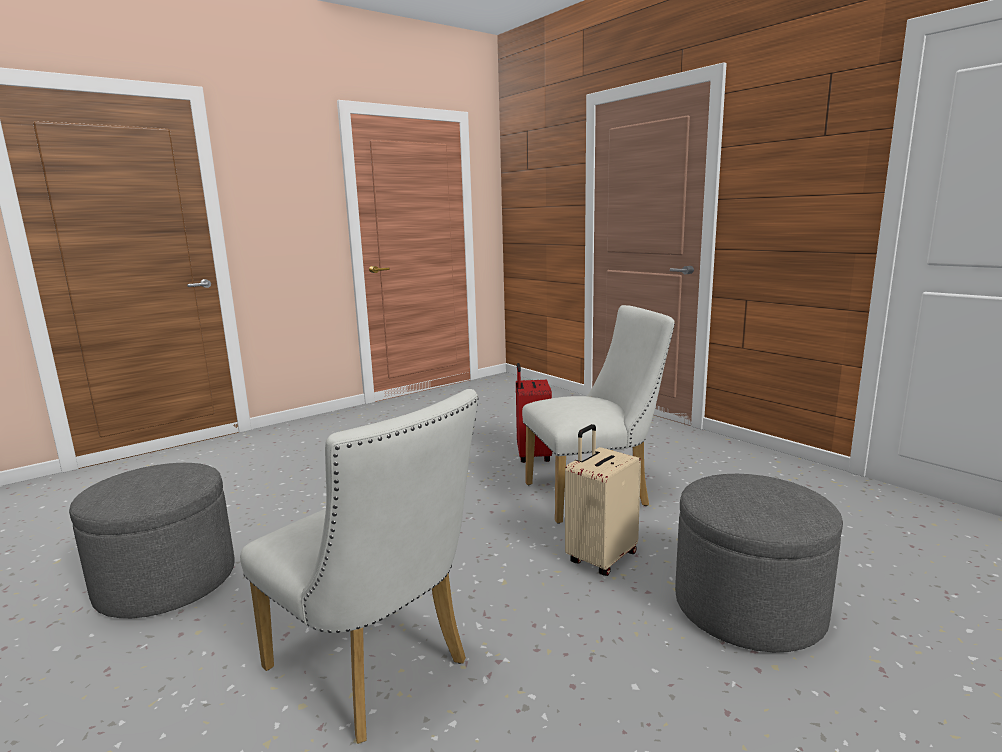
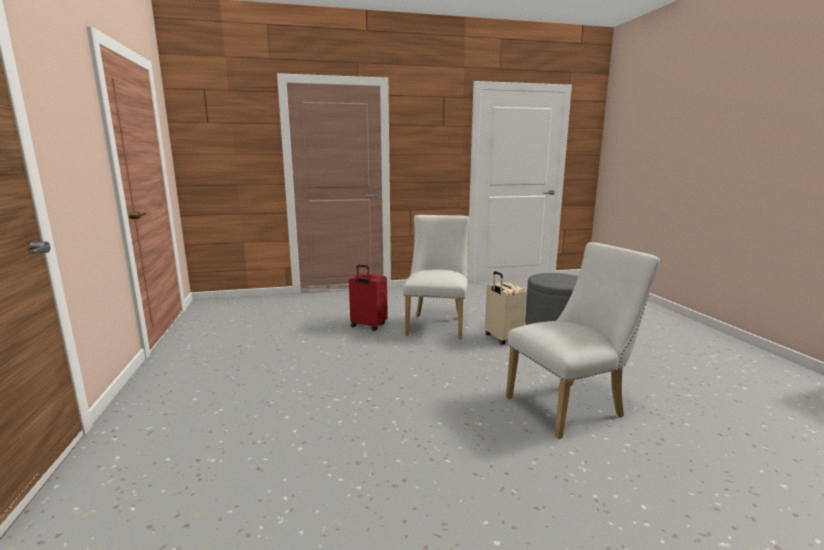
camera: 65 degrees left, 0 degrees up
(166, 581) = (424, 482): grey ottoman -> none

